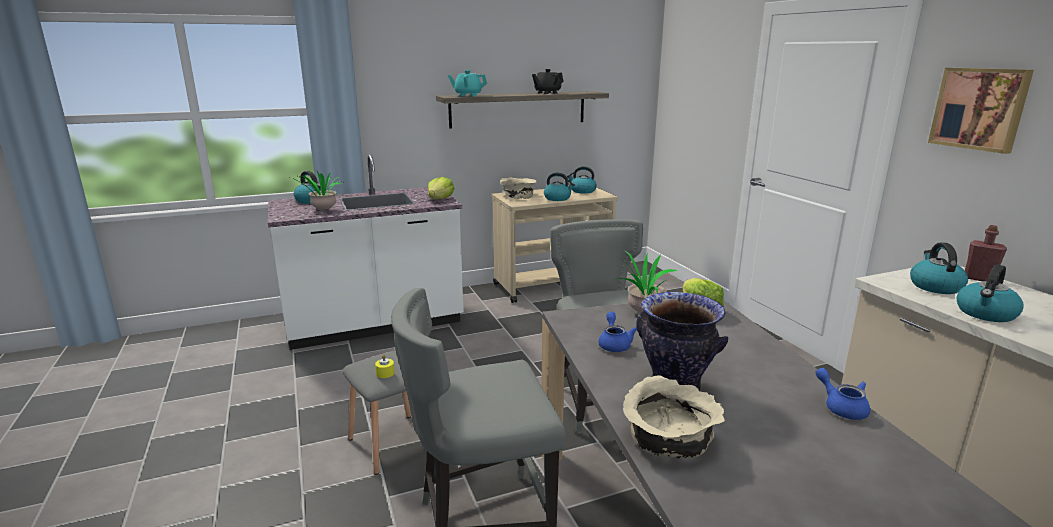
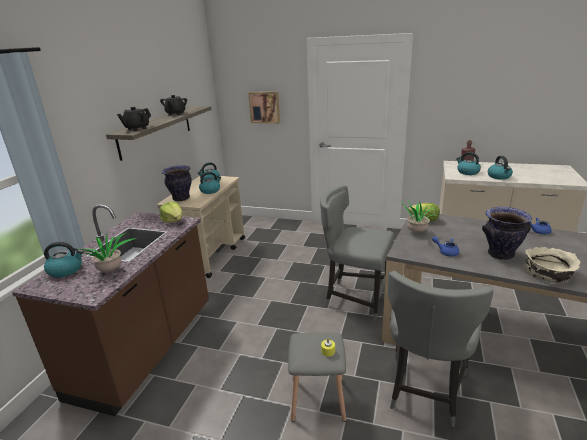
camera: 50 degrees left, 5 degrees up
(375, 325) = (146, 350): white counter -> brown counter
(468, 95) = (137, 128): turquoise teapot -> black teapot
(518, 196) = (181, 198): beige bowl -> vase
(980, 108) = (447, 89): picture -> picture (265, 107)

